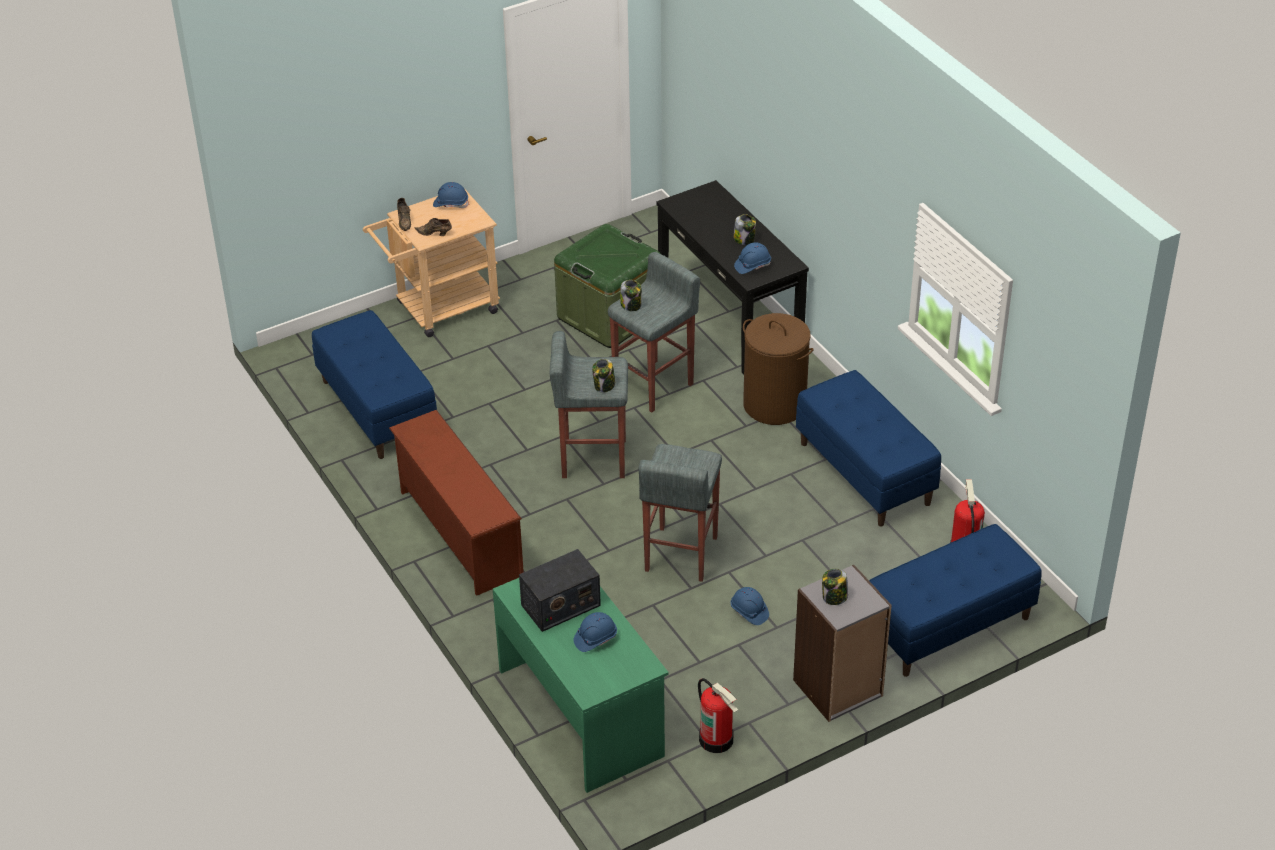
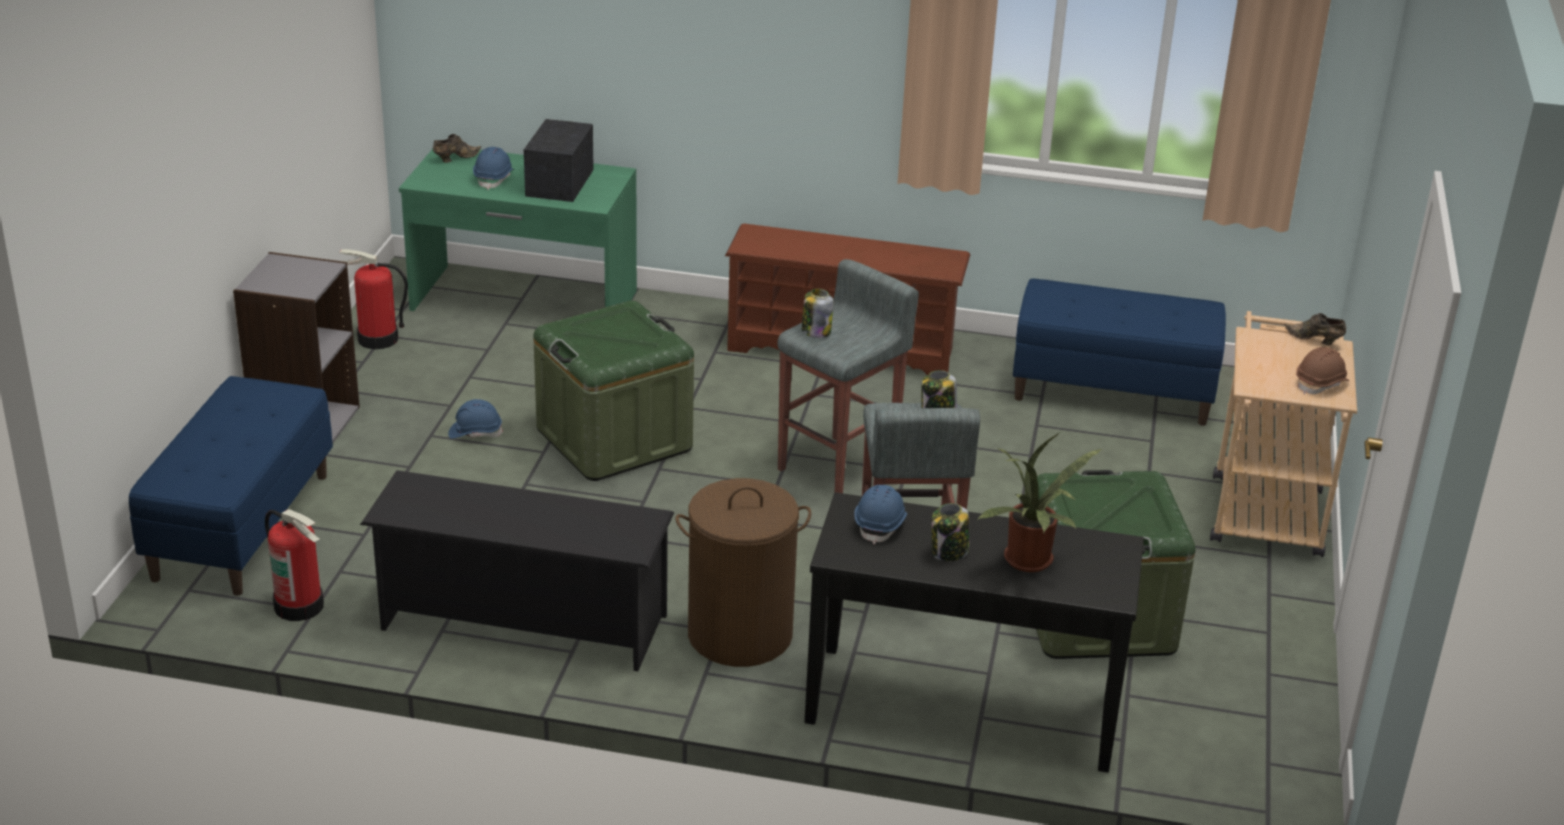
camera: 130 degrees right, 10 degrees down
(435, 234) = (1260, 347): brown shoe -> brown shoe (455, 158)
(451, 204) = (1321, 384): blue hard hat -> brown hard hat
(680, 554) = (614, 439): grey stool -> green storage box
(720, 217) = (1030, 563): none -> potted plant
(834, 597) = (300, 271): jar -> none
(865, 473) = (522, 622): blue bench -> black shoe rack

